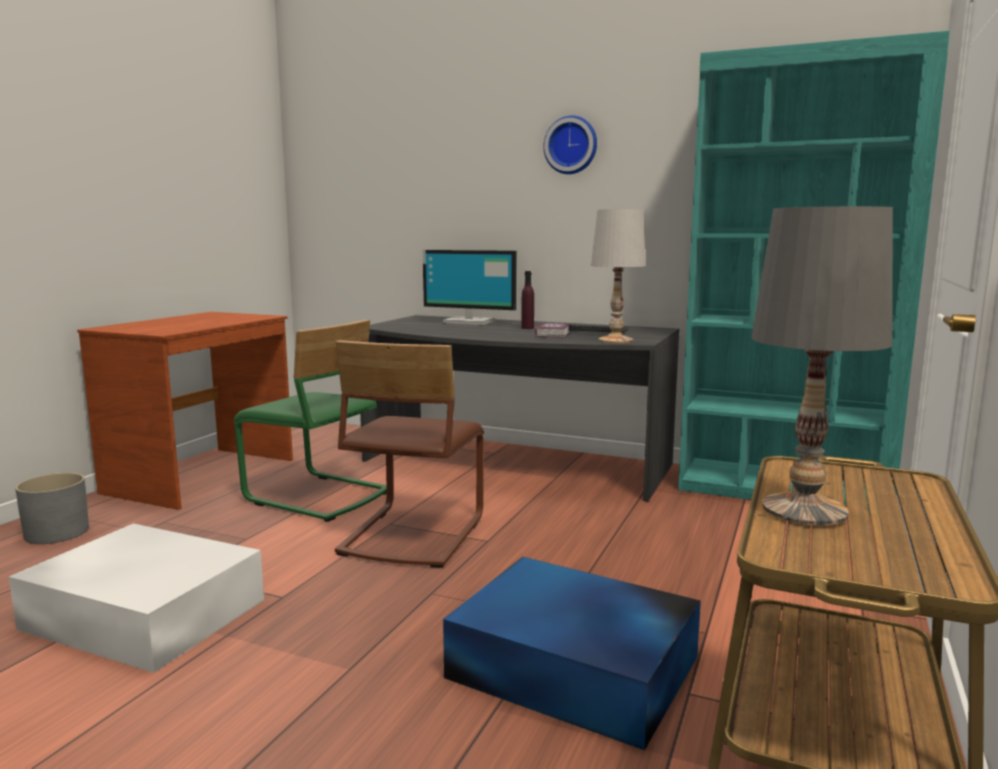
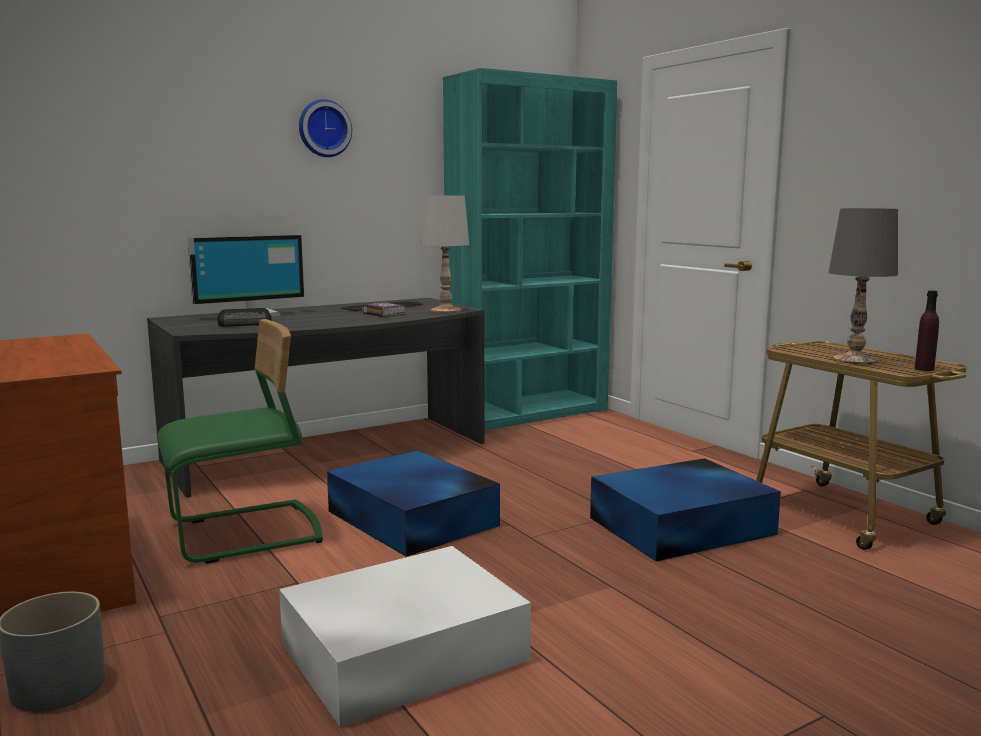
camera: 55 degrees left, 0 degrees up
(412, 535) = (412, 519): brown chair -> blue storage box
(431, 326) = (245, 323): none -> radio
(527, 328) = (333, 312): purple bottle -> purple bottle (924, 369)

